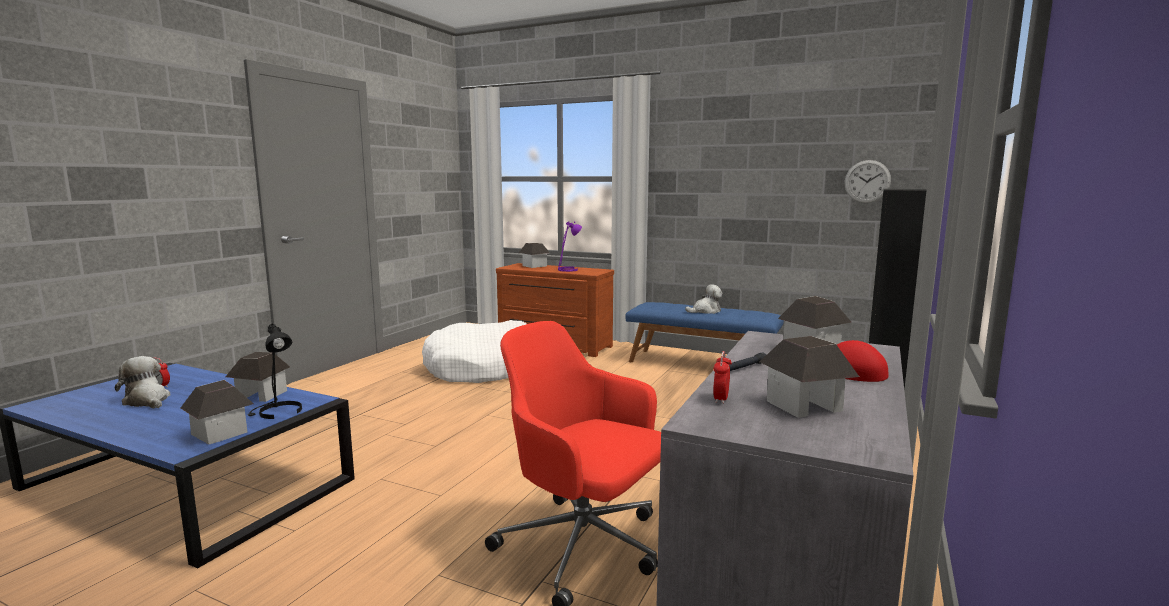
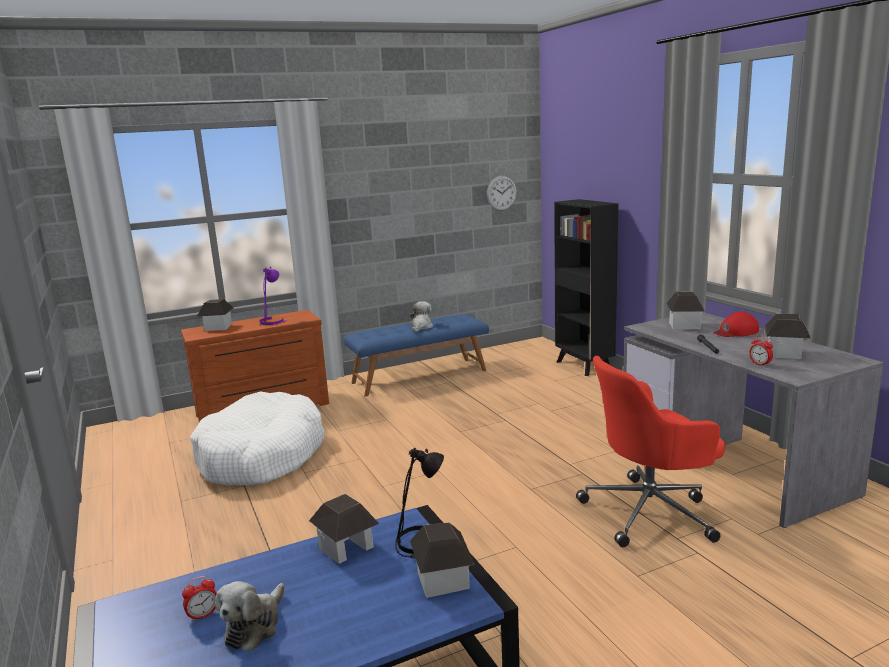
camera: 50 degrees left, 5 degrees up
(147, 401) = (254, 626): plush toy -> plush toy turned 60 degrees counterclockwise

